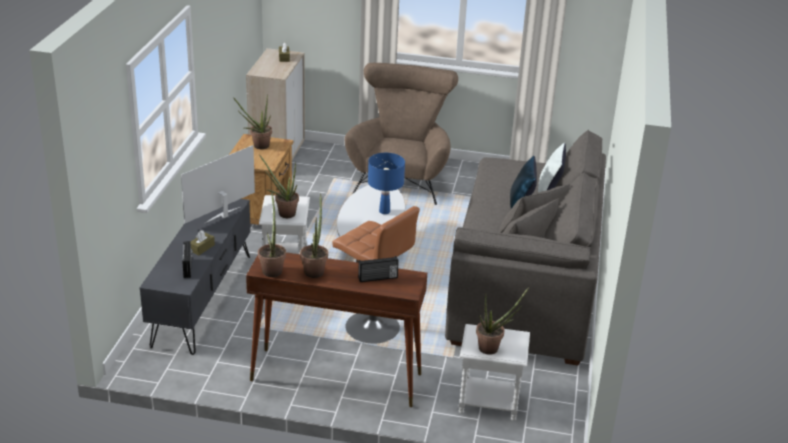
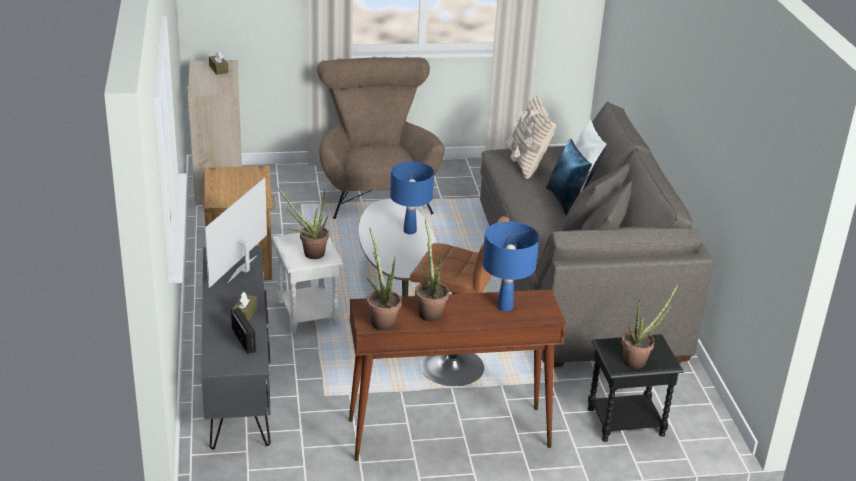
camera: 20 degrees left, 0 degrees up
(257, 146) = (232, 179): potted plant -> none
(378, 278) = (505, 307): radio -> blue table lamp
(489, 402) = (626, 422): white side table -> black side table
(510, 173) = (527, 164): none -> beige pillow

